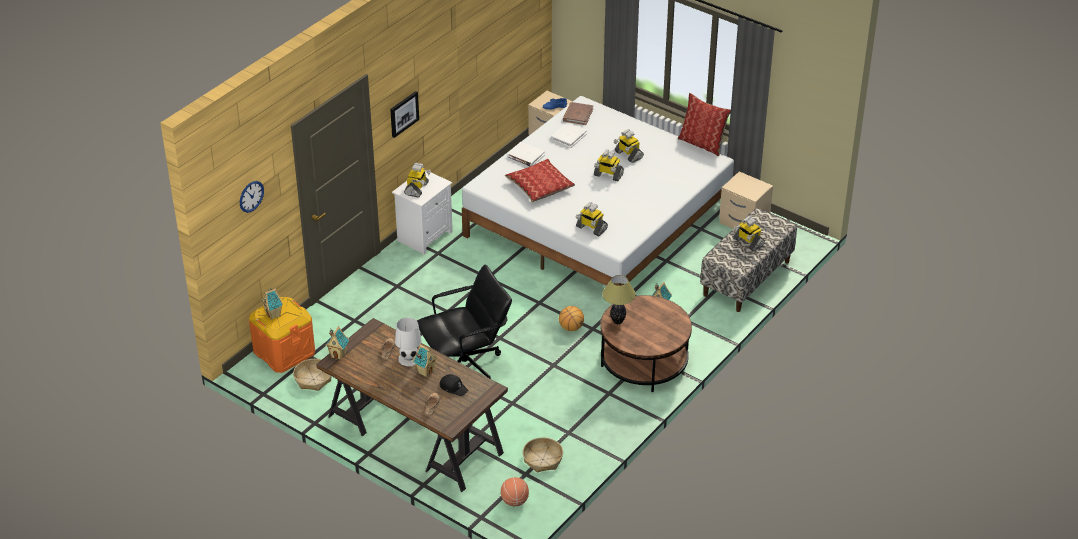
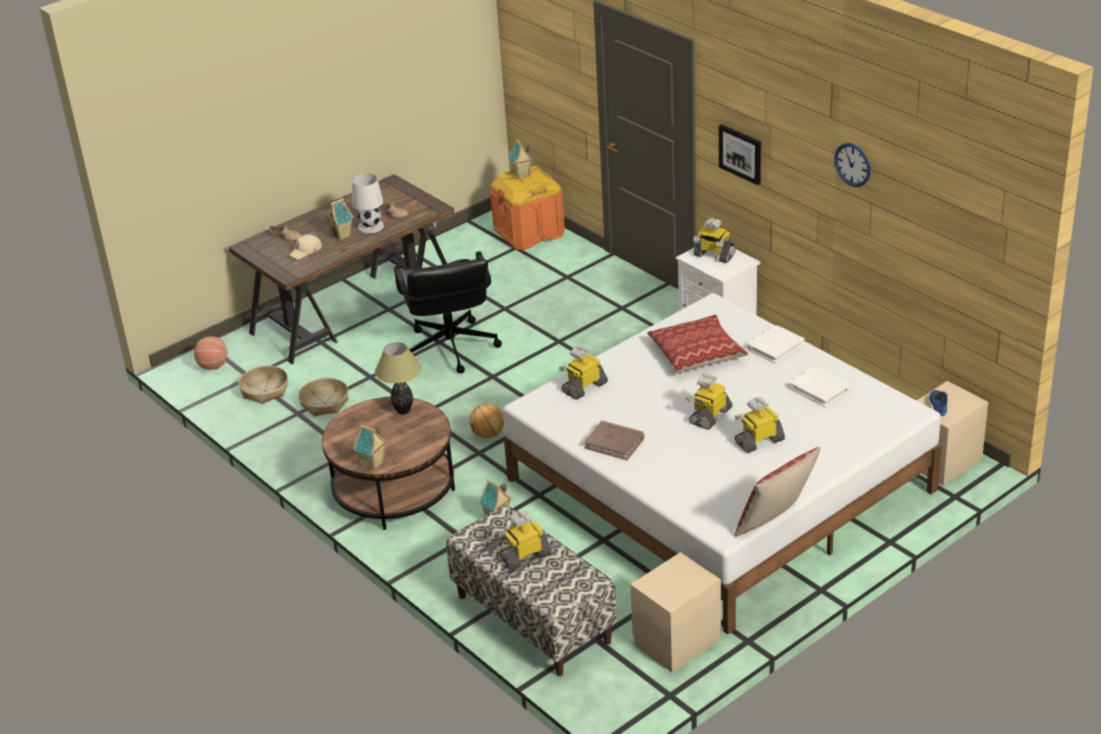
camera: 105 degrees right, 5 degrees down
(251, 196) = (545, 32): wall clock -> wall clock (852, 164)
(313, 379) = (476, 249): basket -> basket (324, 403)
(338, 355) = (400, 186): toy house -> toy house (373, 465)
(453, 387) = (306, 251): black cap -> beige cap
(577, 115) = (879, 403): brown book -> brown book (614, 442)

